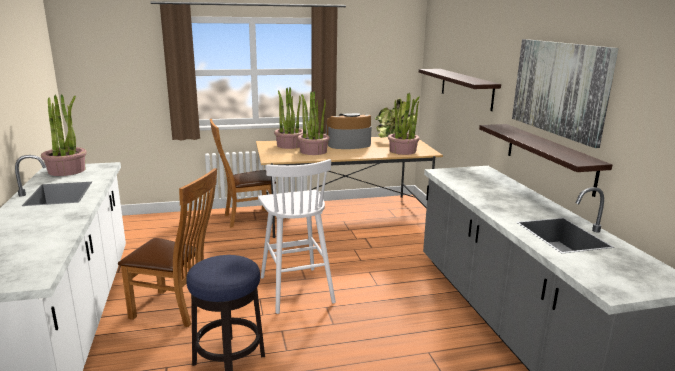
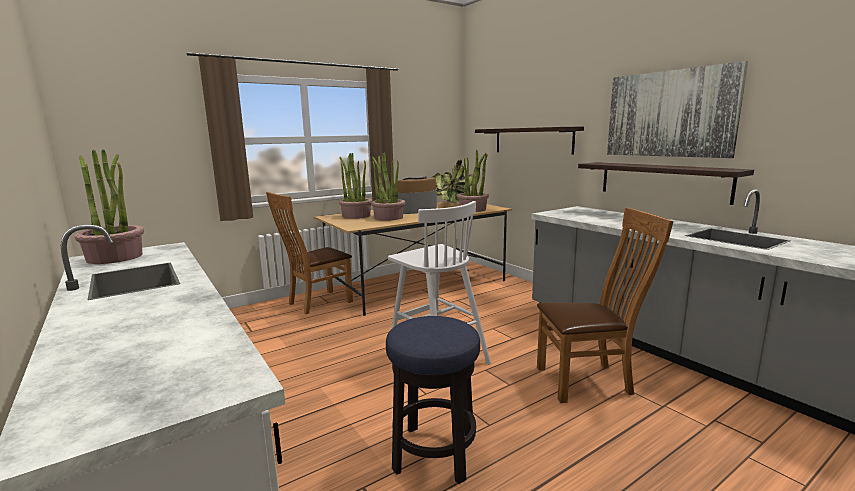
camera: 20 degrees left, 5 degrees down
(177, 309) = (316, 413): brown chair -> brown chair (589, 381)

